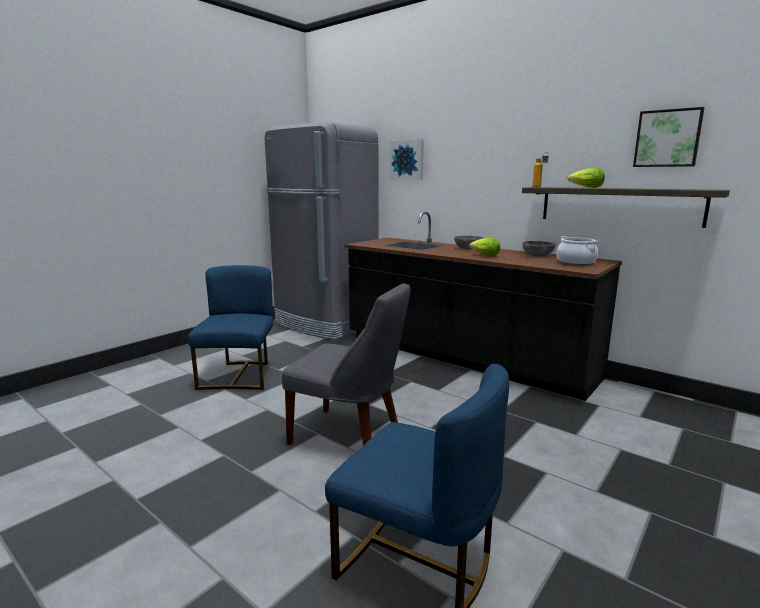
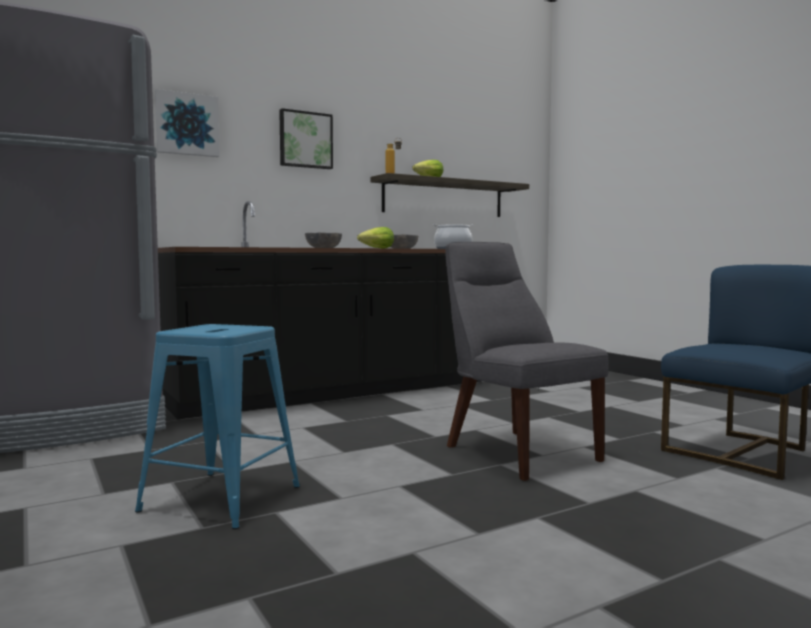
camera: 70 degrees left, 10 degrees down
(239, 376) = (221, 499): blue chair -> blue stool
(350, 436) = (516, 452): grey chair -> grey chair turned 75 degrees counterclockwise
(667, 138) = (470, 141): picture -> picture (305, 140)

